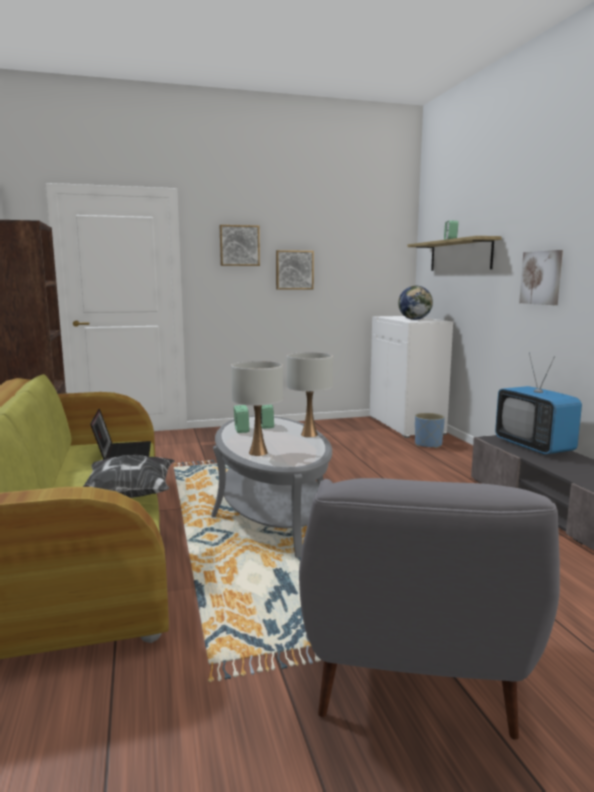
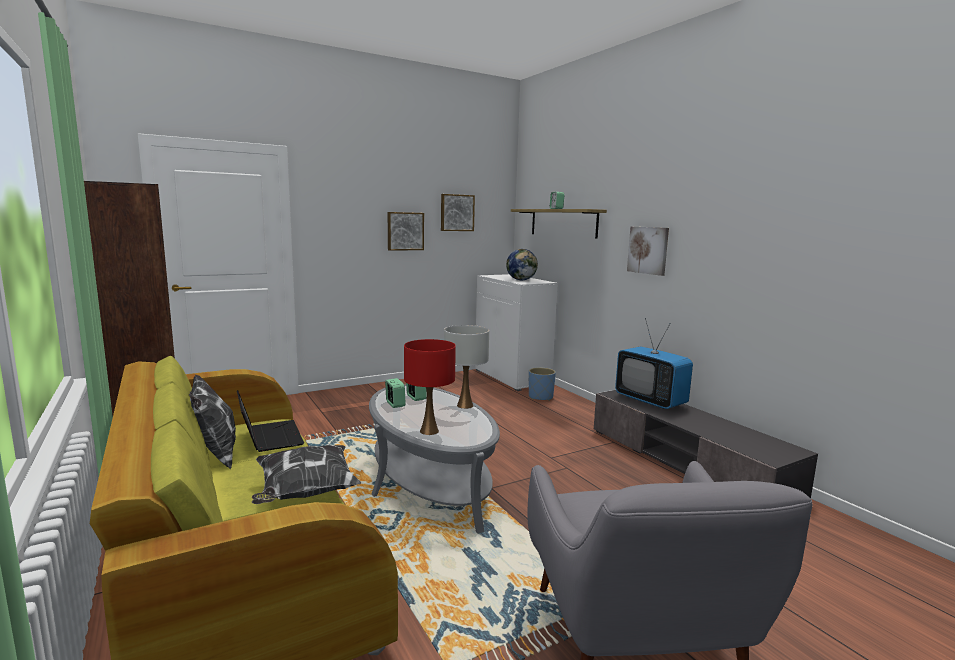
camera: 15 degrees left, 0 degrees up
(69, 464) = (215, 456): none -> pillow
(239, 245) = (351, 206): picture -> picture (456, 212)
(258, 453) = (429, 431): white table lamp -> red table lamp

